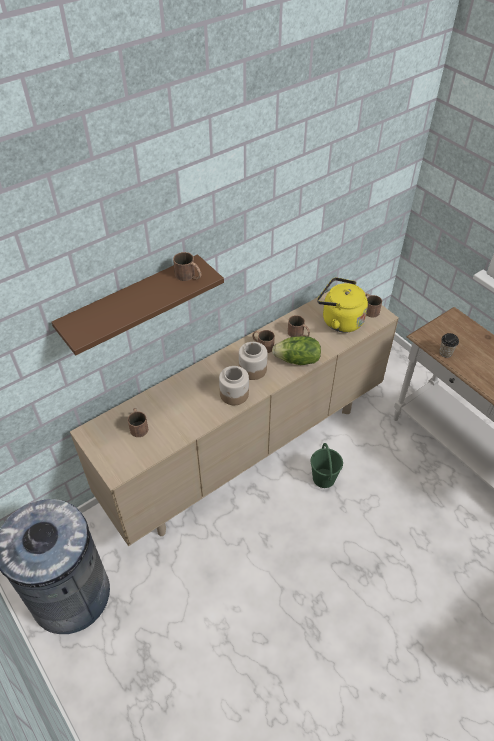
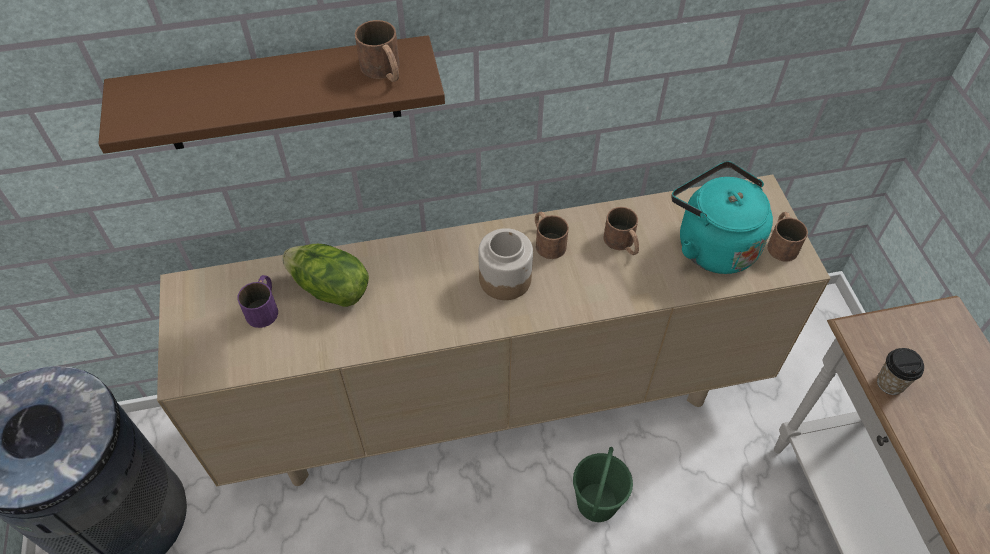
camera: 25 degrees right, 5 degrees up
(138, 426) = (264, 307): brown mug -> purple mug
(234, 394) = (448, 312): jar -> none
(297, 360) = (593, 291): lettuce -> lettuce (330, 289)
(339, 320) = (712, 244): yellow kettle -> turquoise kettle

